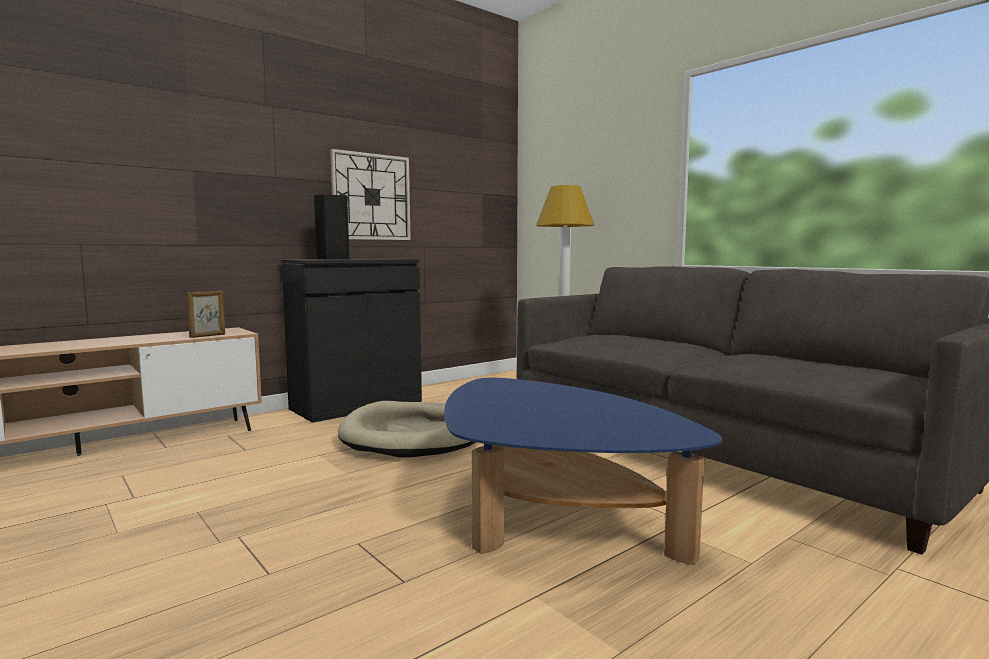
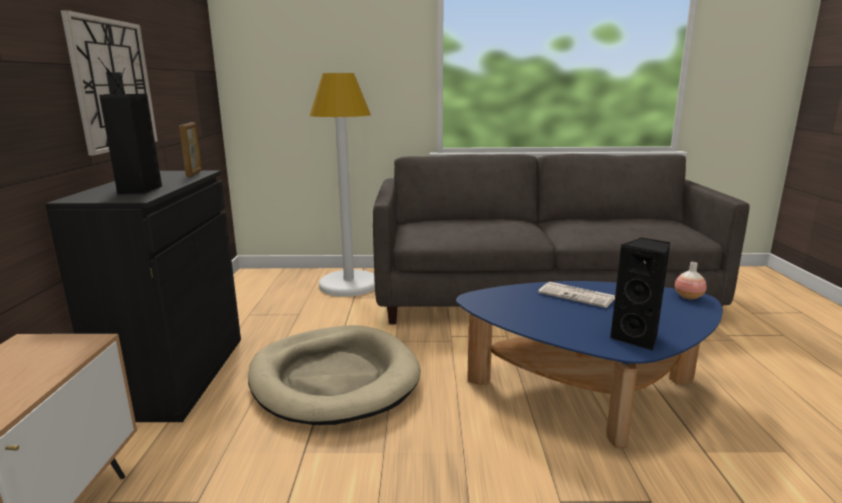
camera: 50 degrees left, 10 degrees up
(208, 336) = (55, 368): picture frame -> picture frame (194, 173)
(511, 428) = (637, 338): none -> black speaker
(576, 400) = (578, 295): none -> newspaper
(686, 431) = (688, 297): none -> vase

